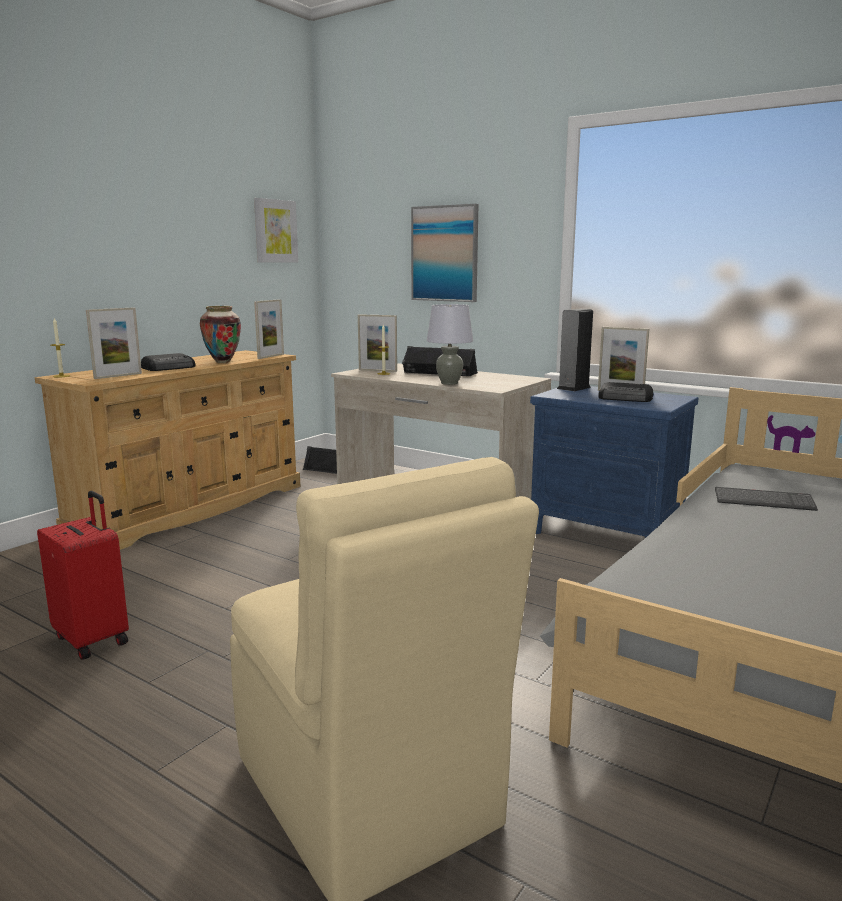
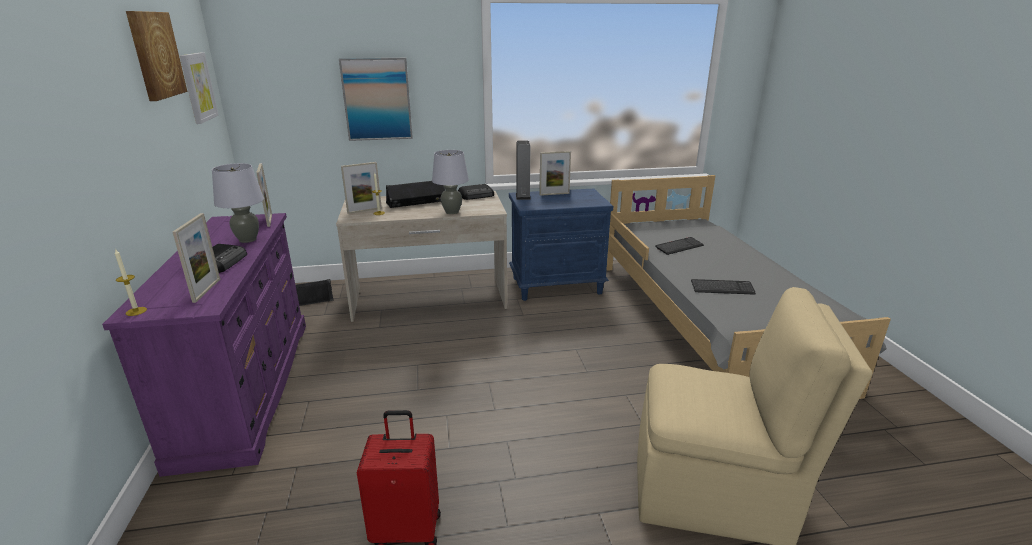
camera: 45 degrees left, 10 degrees up
(192, 508) = (247, 385): beige dresser -> purple dresser
(212, 191) = (155, 55): none -> picture
(222, 362) = (248, 239): vase -> grey table lamp
(626, 398) = (570, 199): radio -> radio (477, 195)
(710, 554) = (722, 288): none -> keyboard

